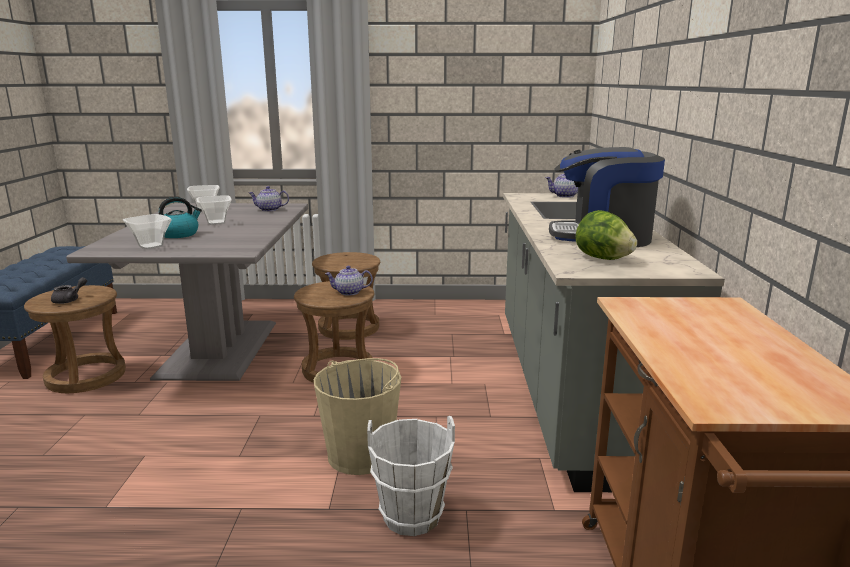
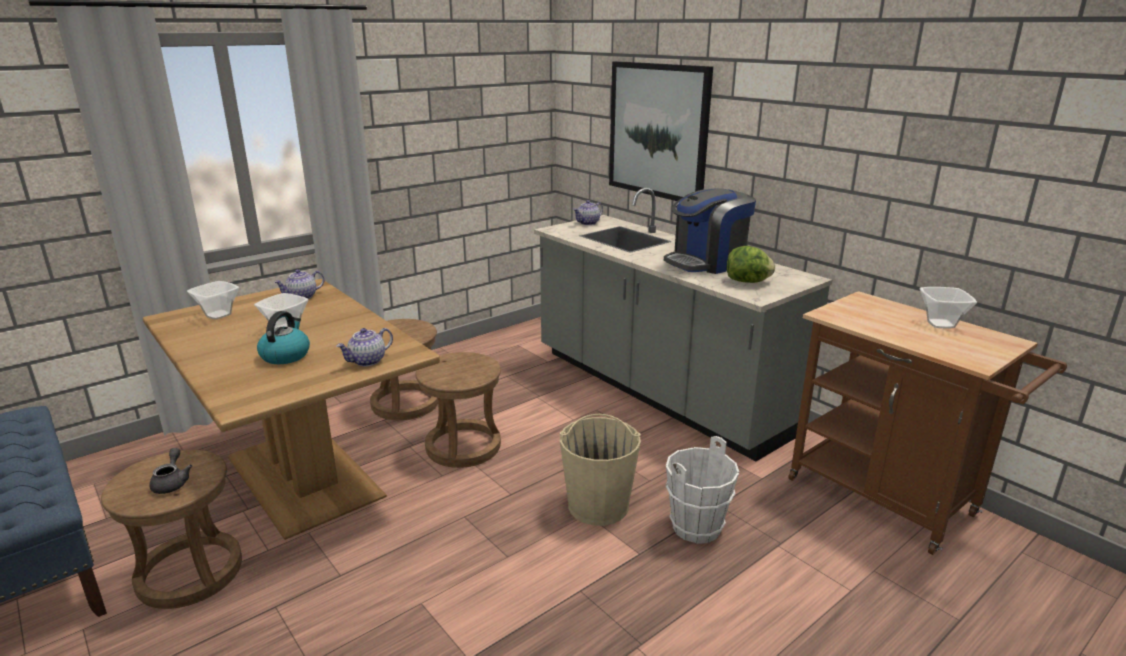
camera: 40 degrees left, 5 degrees up
(152, 246) = (298, 379): bowl -> bowl (941, 324)
(221, 348) = (306, 475): grey dining table -> brown dining table
(349, 292) = (472, 365): teapot -> teapot (367, 361)
(638, 94) = (658, 131): none -> picture

